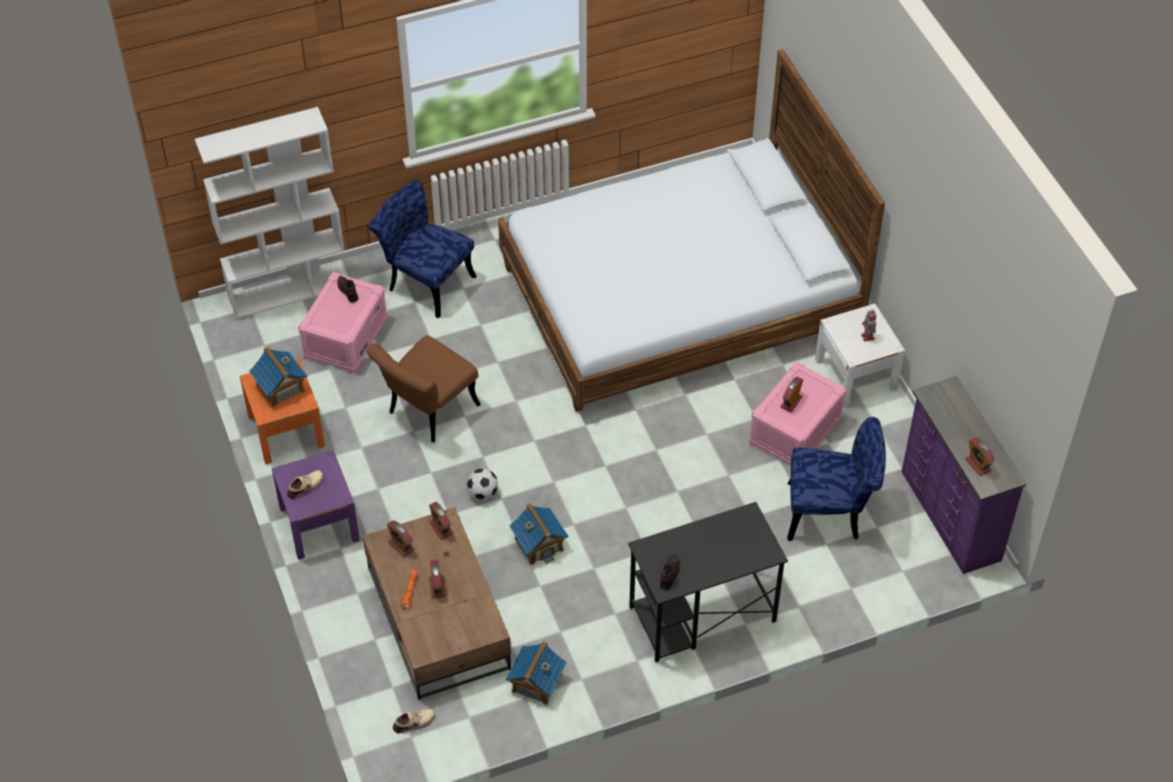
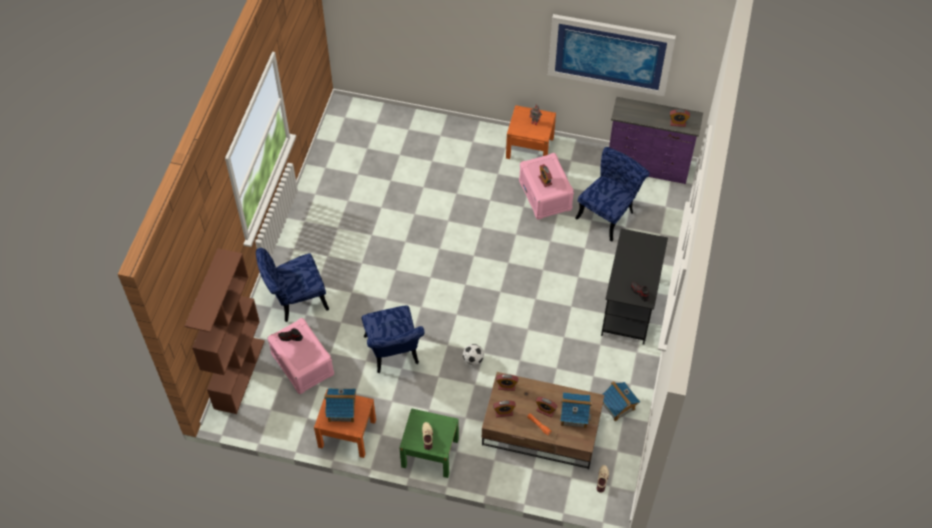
camera: 55 degrees left, 5 degrees up
(289, 290) = (239, 373): white bookcase -> brown bookcase
(319, 523) = (430, 453): purple nightstand -> green nightstand
(427, 412) = (393, 354): brown chair -> blue chair
(539, 544) = (528, 352): toy house -> toy house (574, 415)
(679, 297) = (413, 189): bed -> none
(855, 374) = (530, 148): white nightstand -> orange nightstand
(966, 301) = (610, 54): none -> picture

